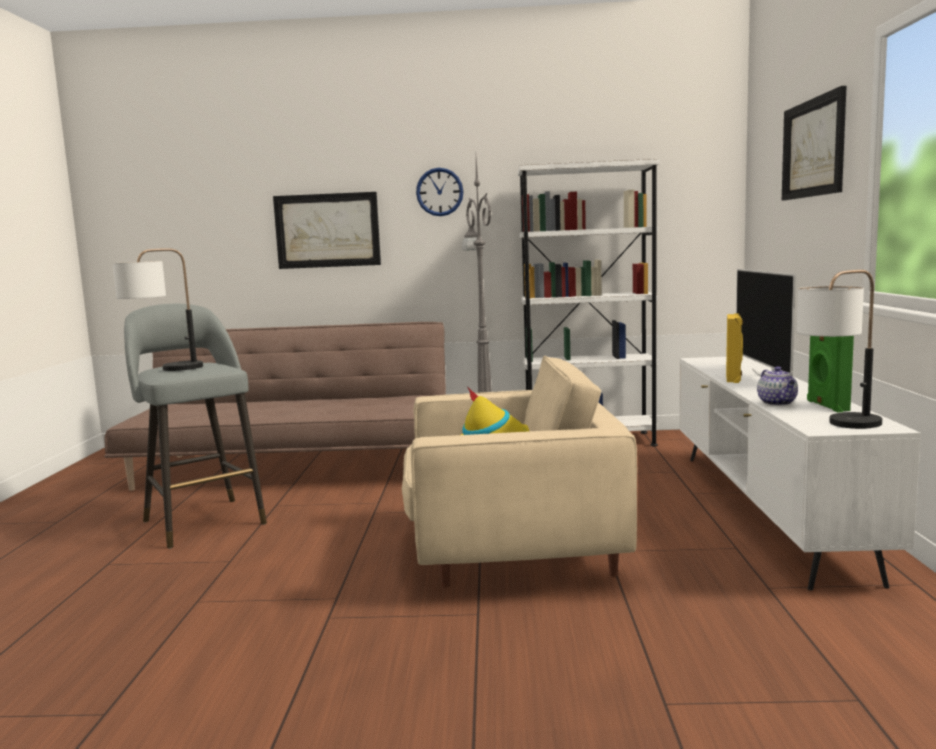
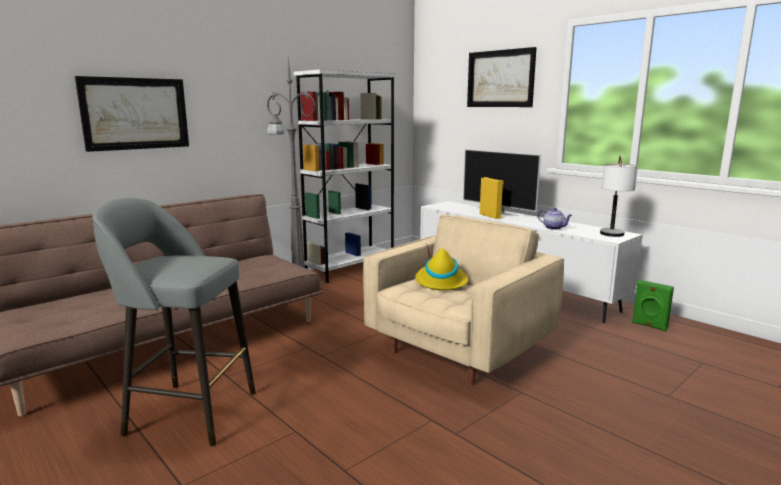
camera: 45 degrees left, 5 degrees up
(164, 370) = (169, 271): table lamp -> none
(439, 192) = (234, 83): wall clock -> none
(826, 406) = (575, 226): green speaker -> green speaker (649, 326)

